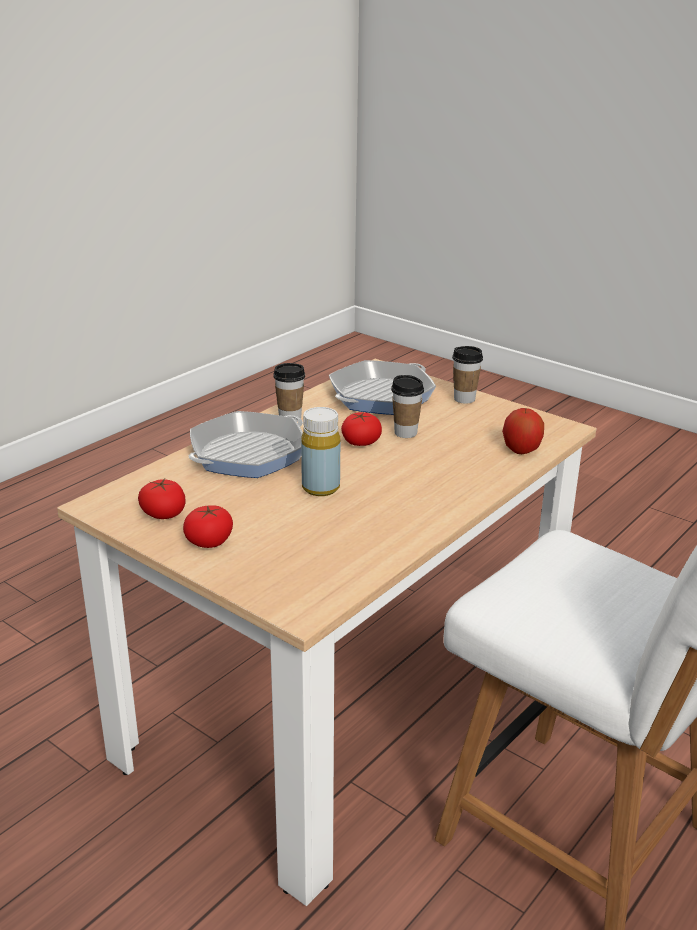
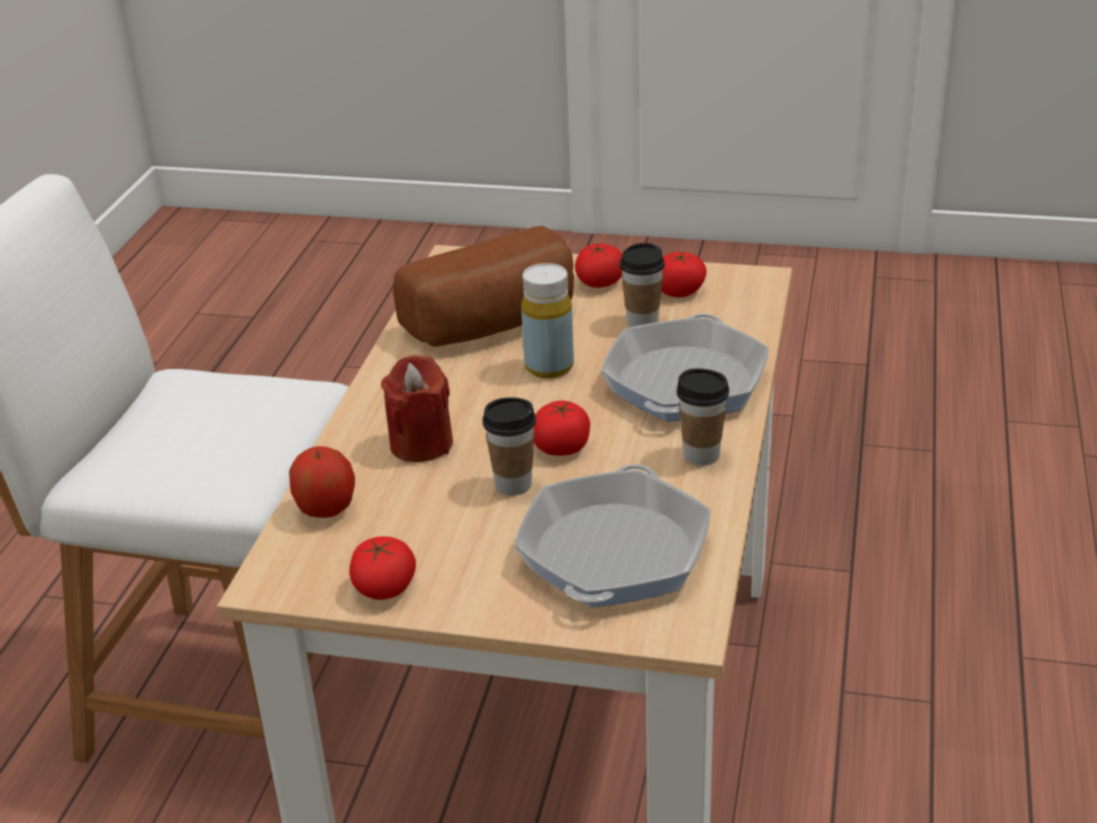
camera: 155 degrees right, 5 degrees up
(327, 531) = (495, 324): none -> bread
(444, 466) = (421, 444): none -> red candle
(464, 399) = (469, 596): cup -> cup (642, 322)
(505, 411) = (384, 587): none -> tomato

